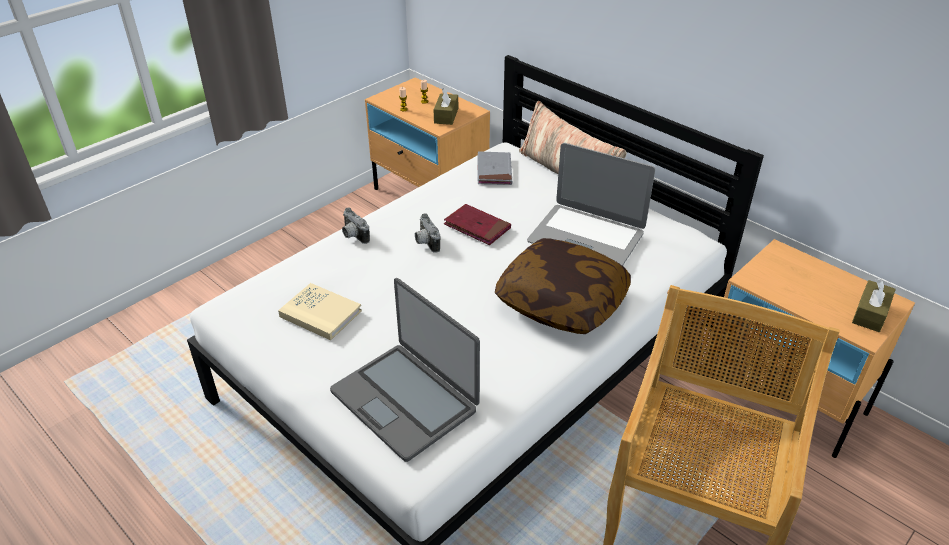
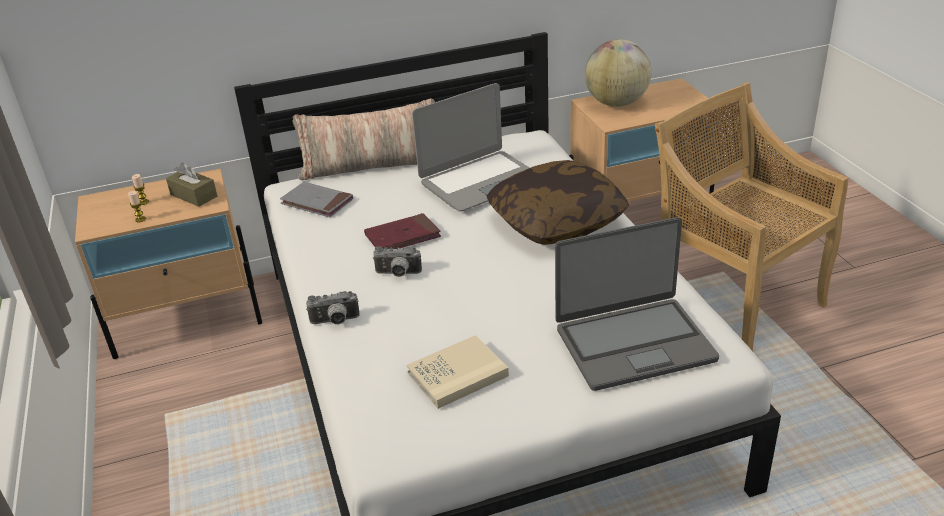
camera: 60 degrees left, 5 degrees down
(798, 271) = (616, 103): none -> globe
(870, 313) = (682, 95): brown tissue box -> none

